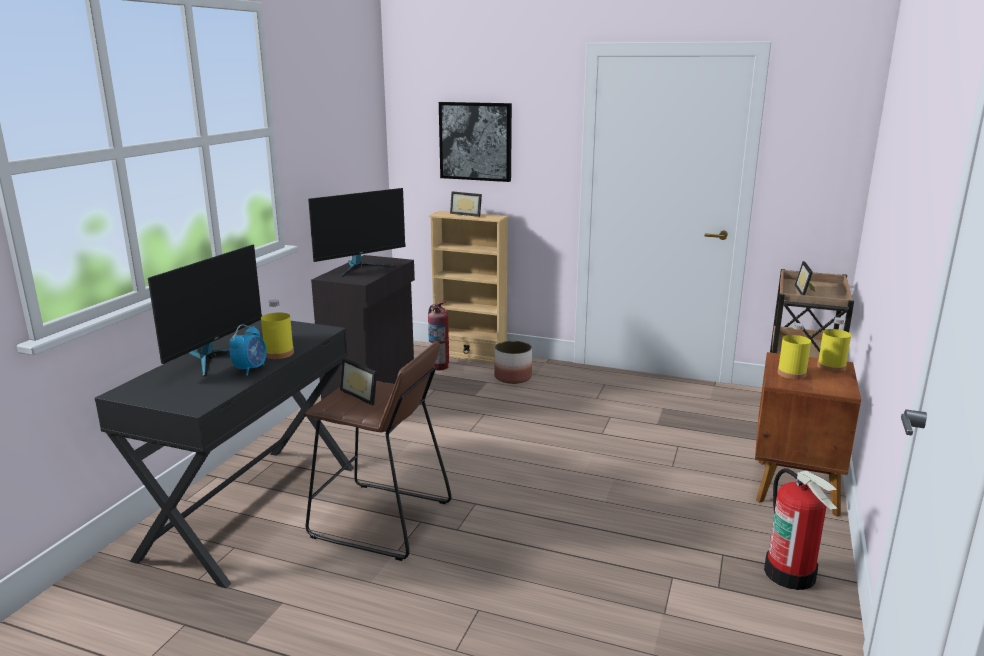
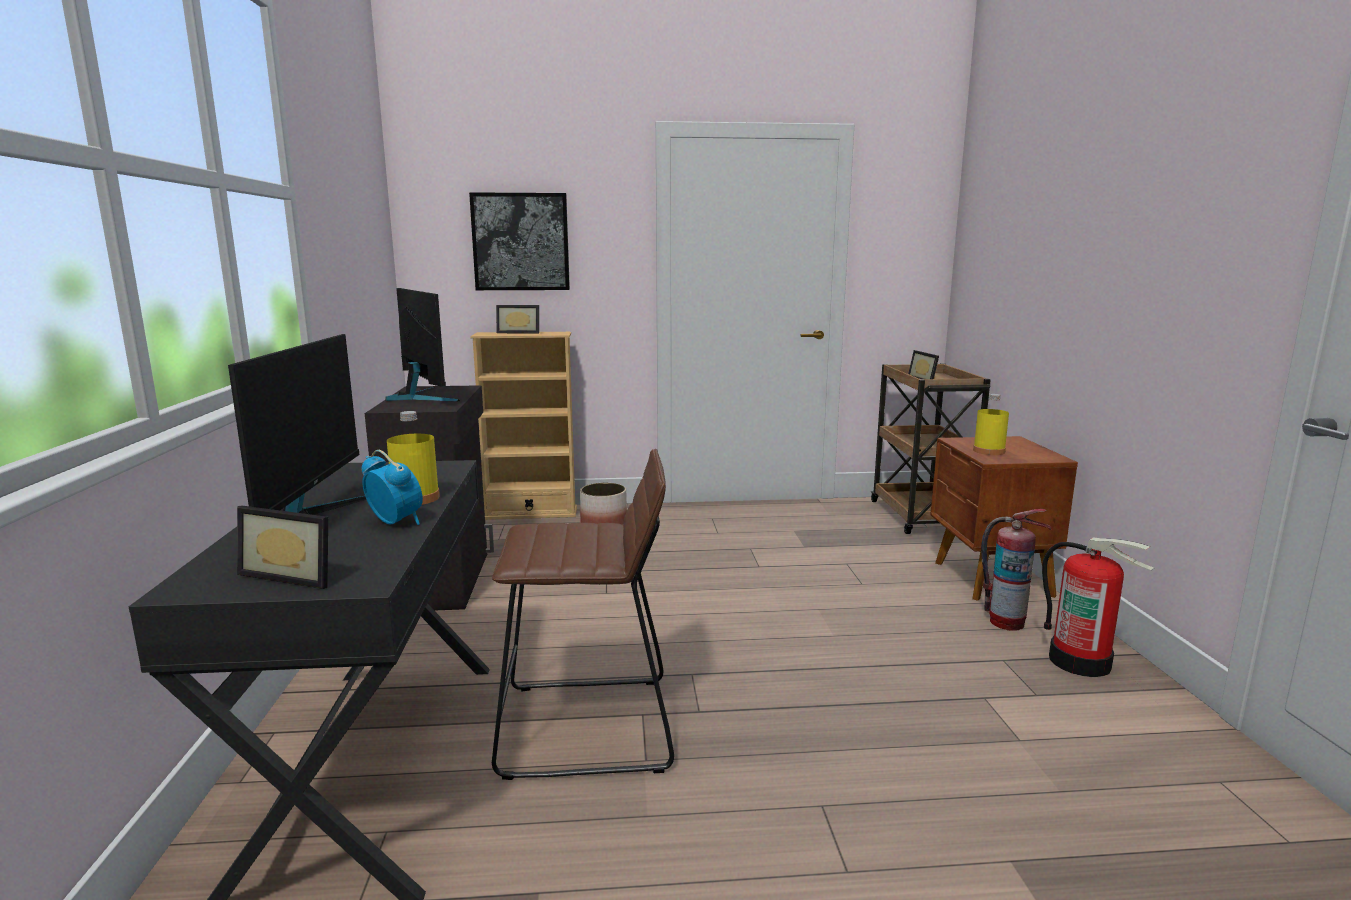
camera: 25 degrees left, 5 degrees down
(251, 369) = (395, 522): alarm clock -> alarm clock turned 45 degrees counterclockwise
(360, 267) = (420, 397): monitor -> monitor turned 60 degrees counterclockwise
(363, 395) = (561, 540): picture frame -> picture frame (295, 574)
(439, 366) = (502, 530): fire extinguisher -> fire extinguisher (1005, 622)
(831, 367) = (1010, 441): yellow bottle -> none

